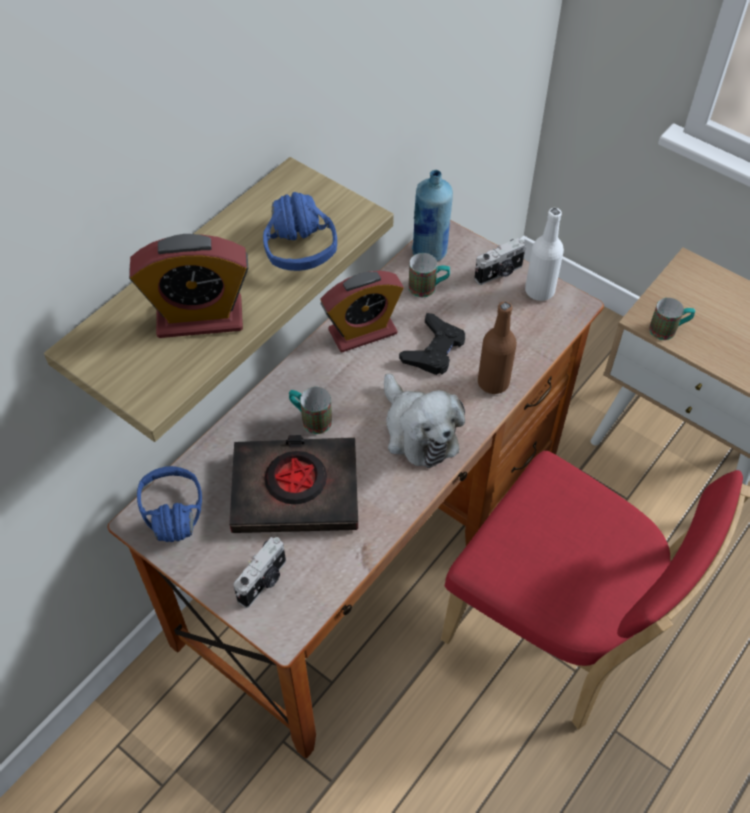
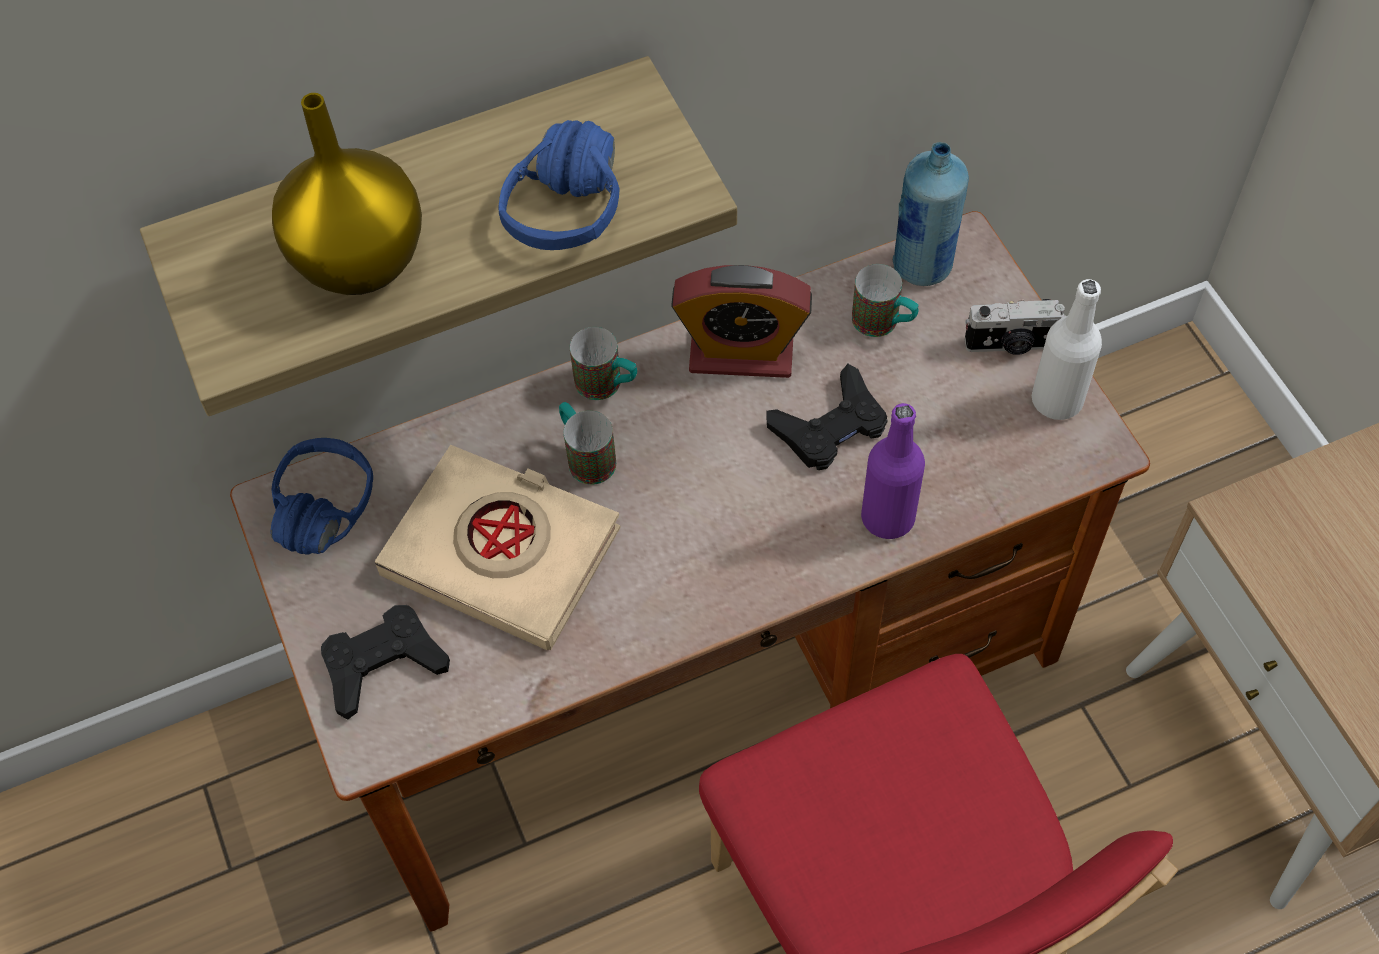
camera: 30 degrees right, 5 degrees up
(200, 318) = (363, 261): alarm clock -> yellow vase
(264, 581) = (383, 664): camera -> black game controller
(295, 490) = (502, 552): black book -> beige book
(418, 431) = (728, 544): plush toy -> none
(493, 382) = (887, 517): brown bottle -> purple bottle
(668, 330) = (1264, 550): mug -> mug (607, 385)

